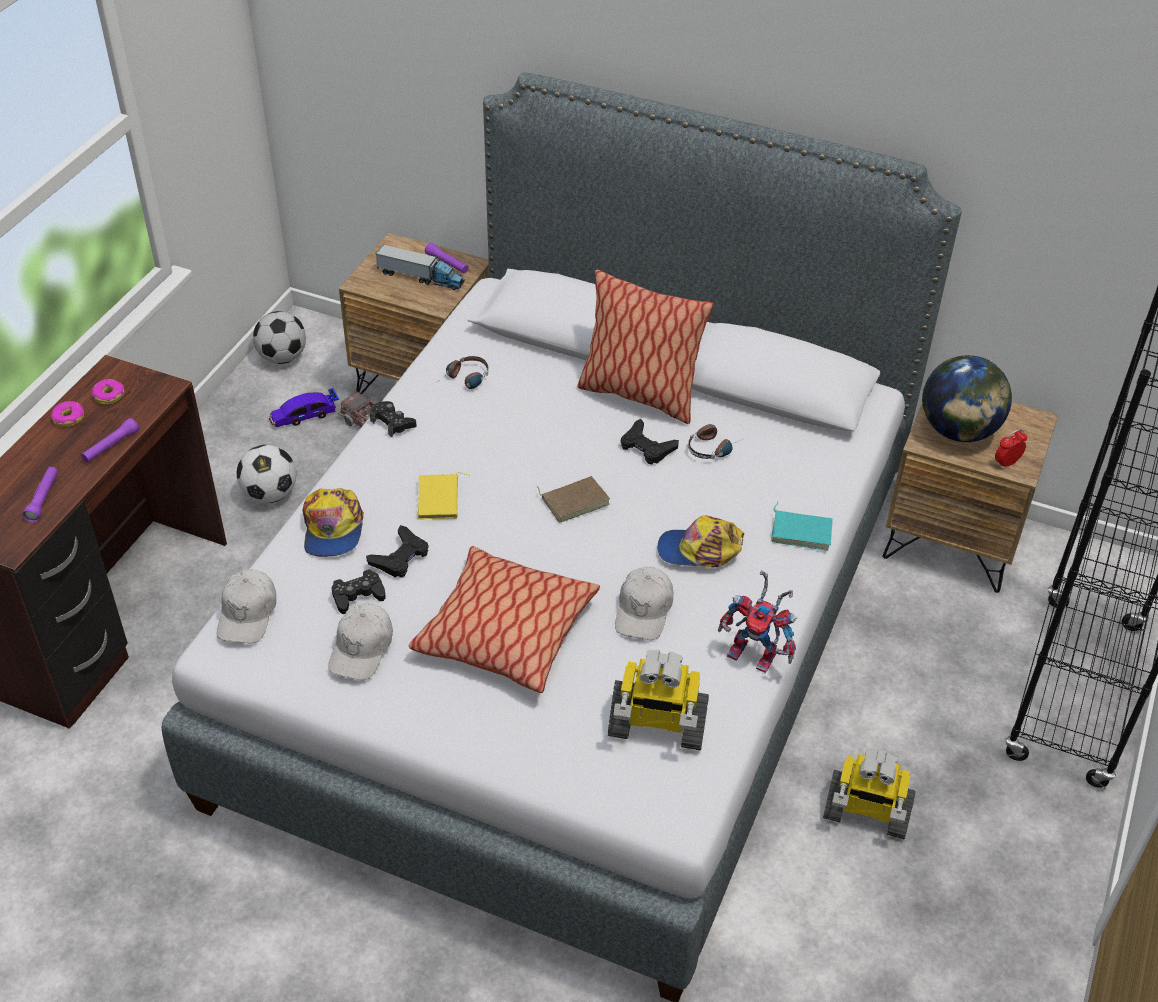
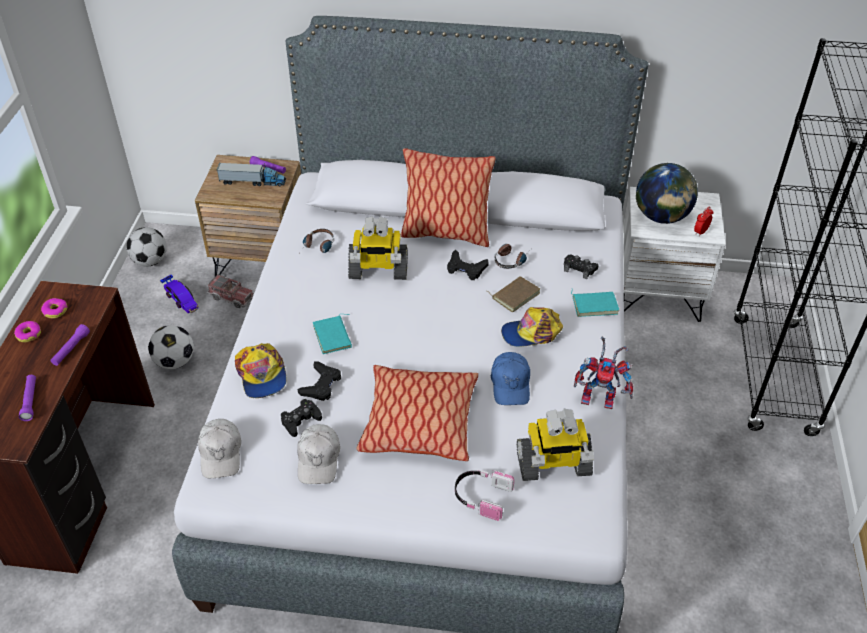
camera: 15 degrees left, 0 degrees up
(304, 415) = (181, 299): toy car -> toy car turned 90 degrees counterclockwise
(392, 422) = (277, 288): black game controller -> black game controller (579, 269)
(440, 499) = (334, 336): yellow book -> turquoise book
(547, 743) = (481, 497): none -> headphones
(574, 500) = (431, 316): brown book -> brown book (515, 295)
(644, 610) = (510, 384): white cap -> blue cap
(866, 812) = (674, 490): toy robot -> toy robot (378, 270)
(952, 540) = (658, 293): brown nightstand -> white nightstand

